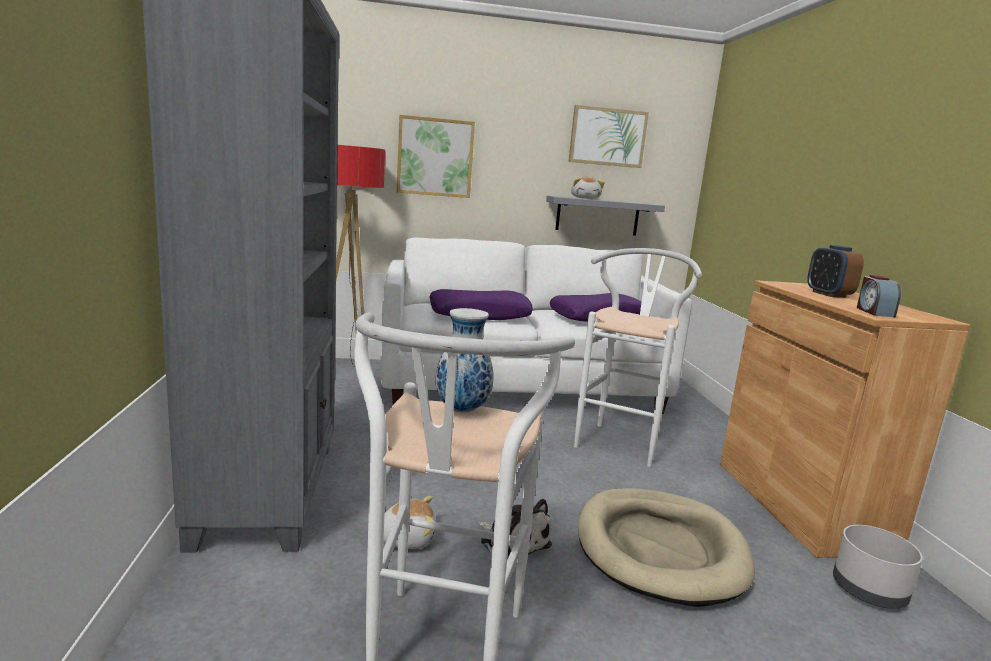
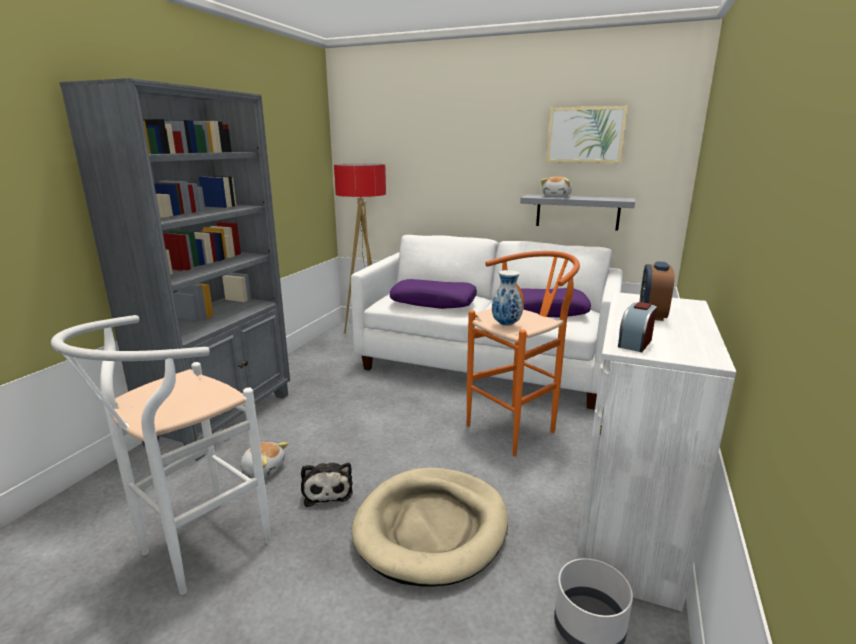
camera: 30 degrees right, 5 degrees up
(435, 157) = (430, 166): picture -> none
(461, 410) = (206, 387): vase -> vase (505, 324)
(621, 440) = (518, 427): white stool -> orange stool
(800, 505) = (628, 527): brown cabinet -> white cabinet

